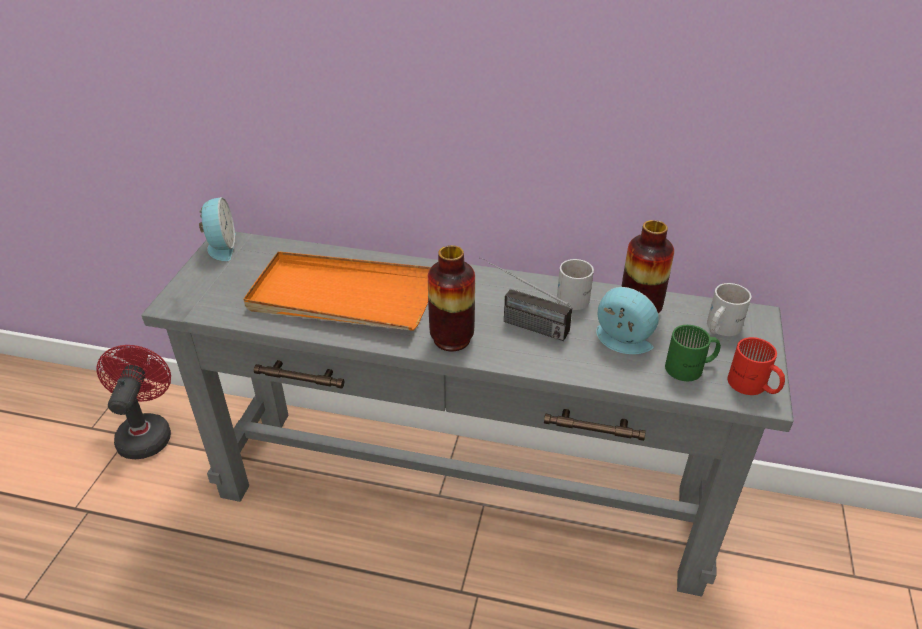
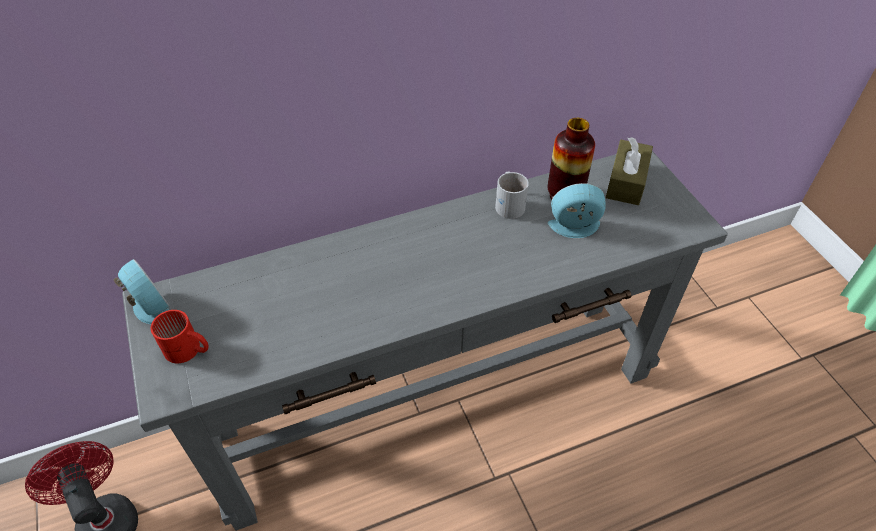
camera: 35 degrees left, 10 degrees up
(342, 297) = (323, 301): orange tray -> none
(452, 339) = (453, 292): vase -> none
(519, 322) = (489, 249): radio -> none
(691, 368) = (637, 225): green mug -> none
(719, 327) = (626, 182): white mug -> brown tissue box
(752, 386) = (685, 220): red mug -> red mug (187, 351)

